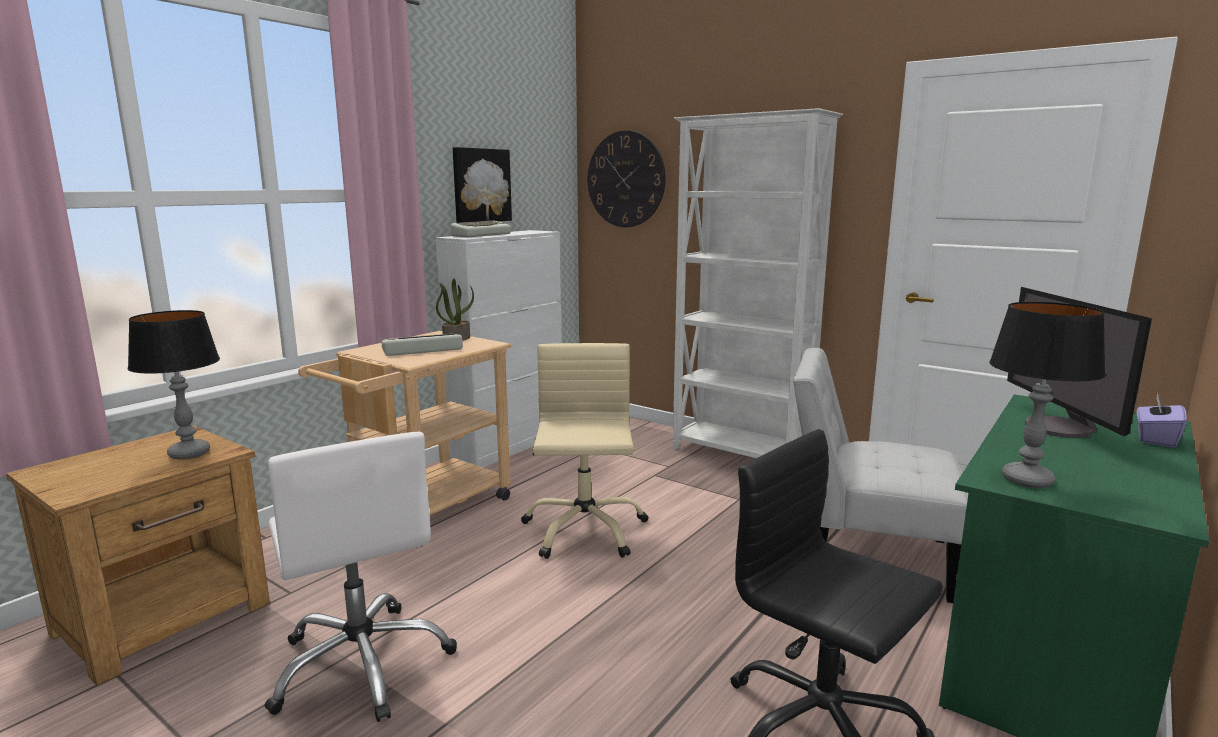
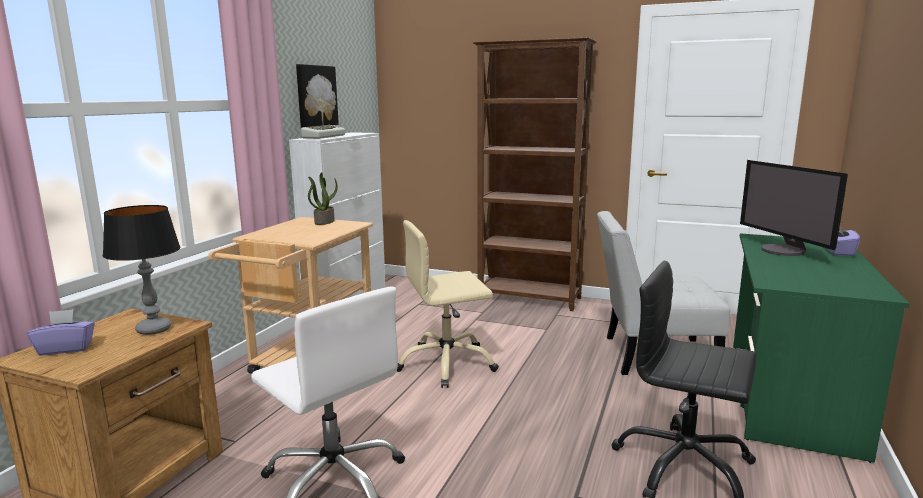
camera: 15 degrees left, 0 degrees up
(87, 466) = (66, 348): none -> purple tissue box
(422, 350) = (306, 232): keyboard -> none
(584, 530) = (446, 364): beige office chair -> beige office chair turned 90 degrees counterclockwise
(626, 179) = (421, 90): wall clock -> none
(740, 455) = (530, 299): white bookcase -> brown bookcase
(1027, 480) = (792, 282): table lamp -> none

